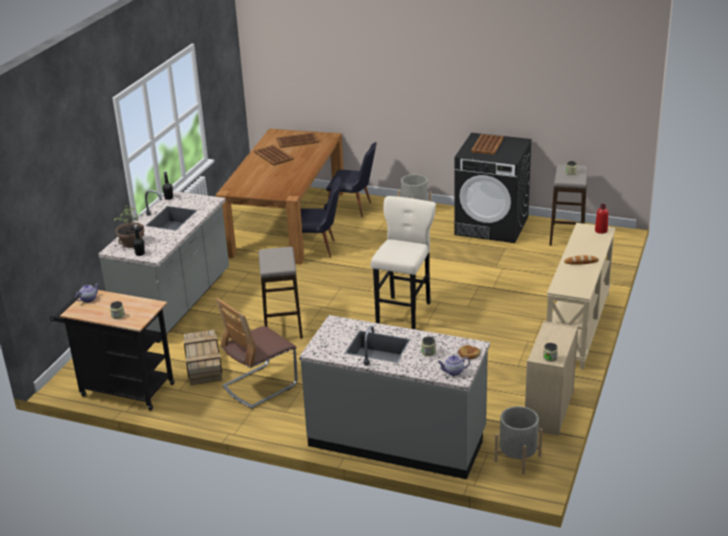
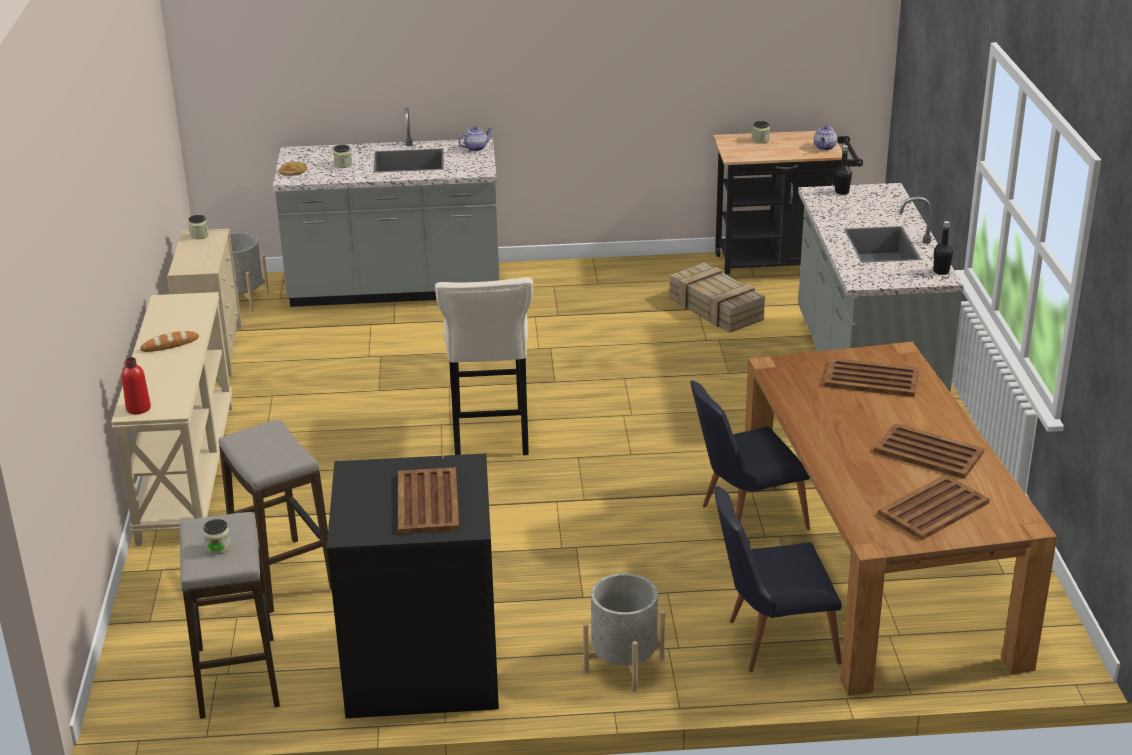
camera: 155 degrees right, 0 degrees up
(132, 242) = (878, 202): potted plant -> none
(256, 183) = (872, 379): none -> brown tray
(260, 386) = (613, 302): chair -> none
(282, 326) = (662, 374): stool -> stool (283, 575)
(453, 372) = (303, 154): teapot -> teapot (476, 148)

